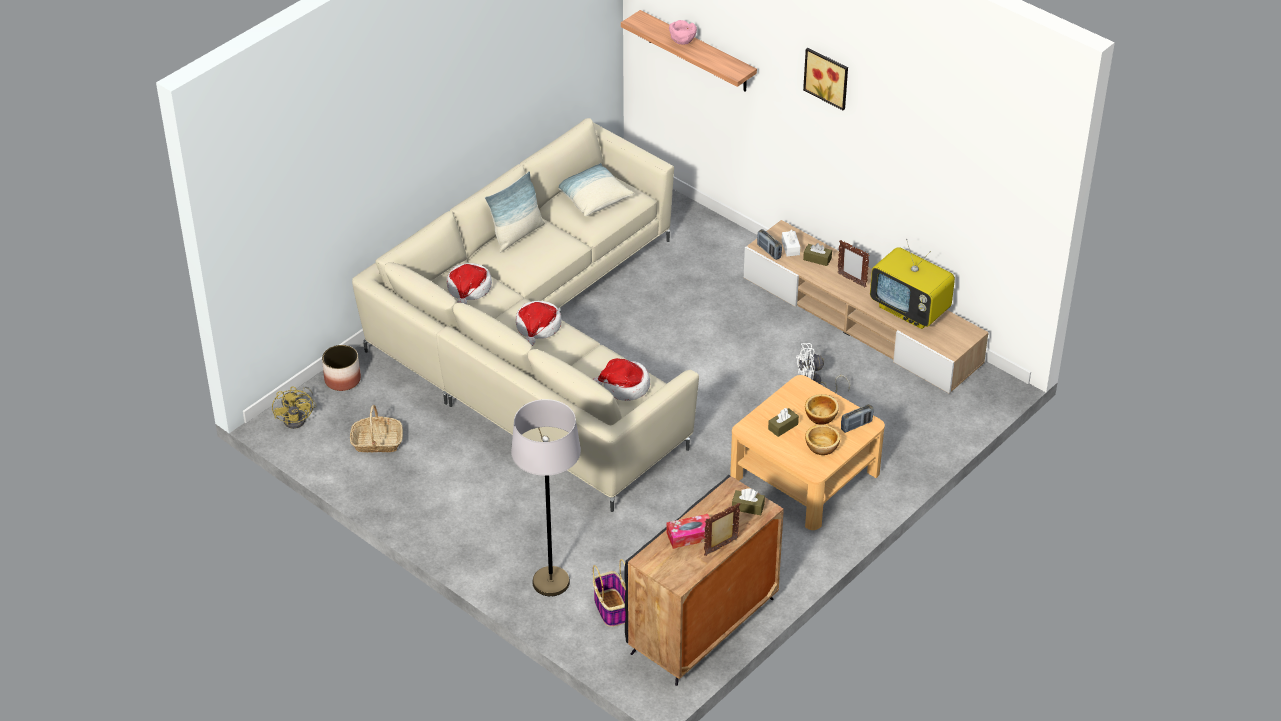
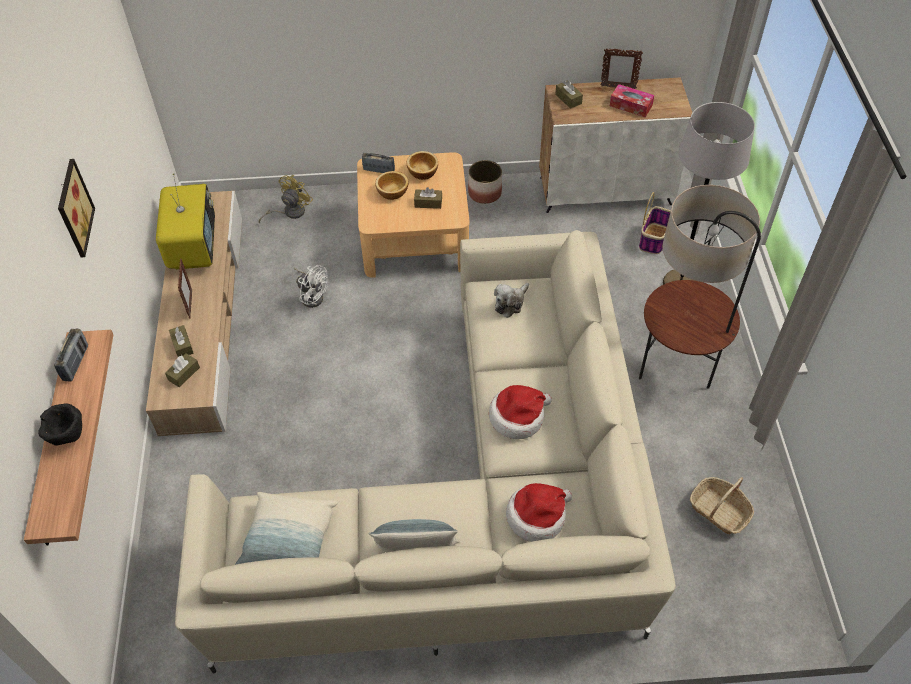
camera: 135 degrees left, 10 degrees up
(298, 418) = (778, 600): yellow fan -> yellow fan (290, 212)
(342, 379) = (697, 617): planter -> planter (484, 193)
(488, 510) = (675, 372): none -> floor lamp
(624, 386) = (510, 303): hat -> plush toy
(682, 42) = (68, 436): pink bowl -> black bowl
(702, 627) = (605, 190): black cabinet -> white cabinet
(769, 251) = (205, 384): radio -> radio (76, 363)
(790, 247) = (184, 374): white tissue box -> brown tissue box

